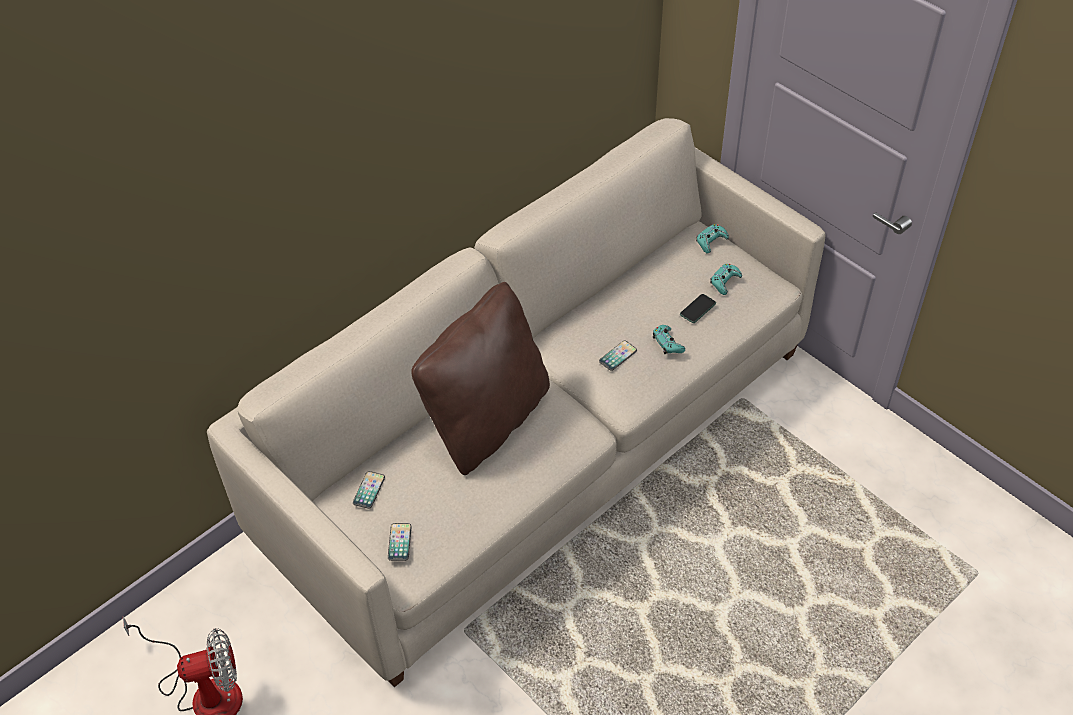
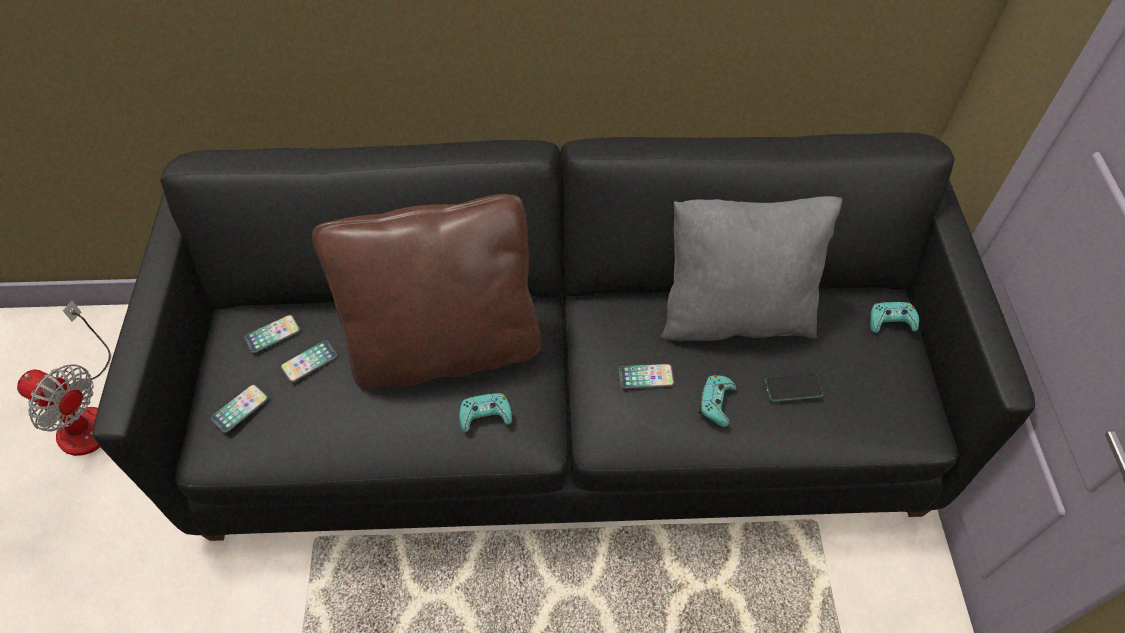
camera: 40 degrees right, 5 degrees up
(413, 486) = (309, 362): none -> phone
(539, 443) = (564, 409): beige sofa -> black sofa
(629, 292) = (735, 314): none -> grey pillow
(725, 281) = (860, 379): turquoise game controller -> turquoise game controller (485, 415)

